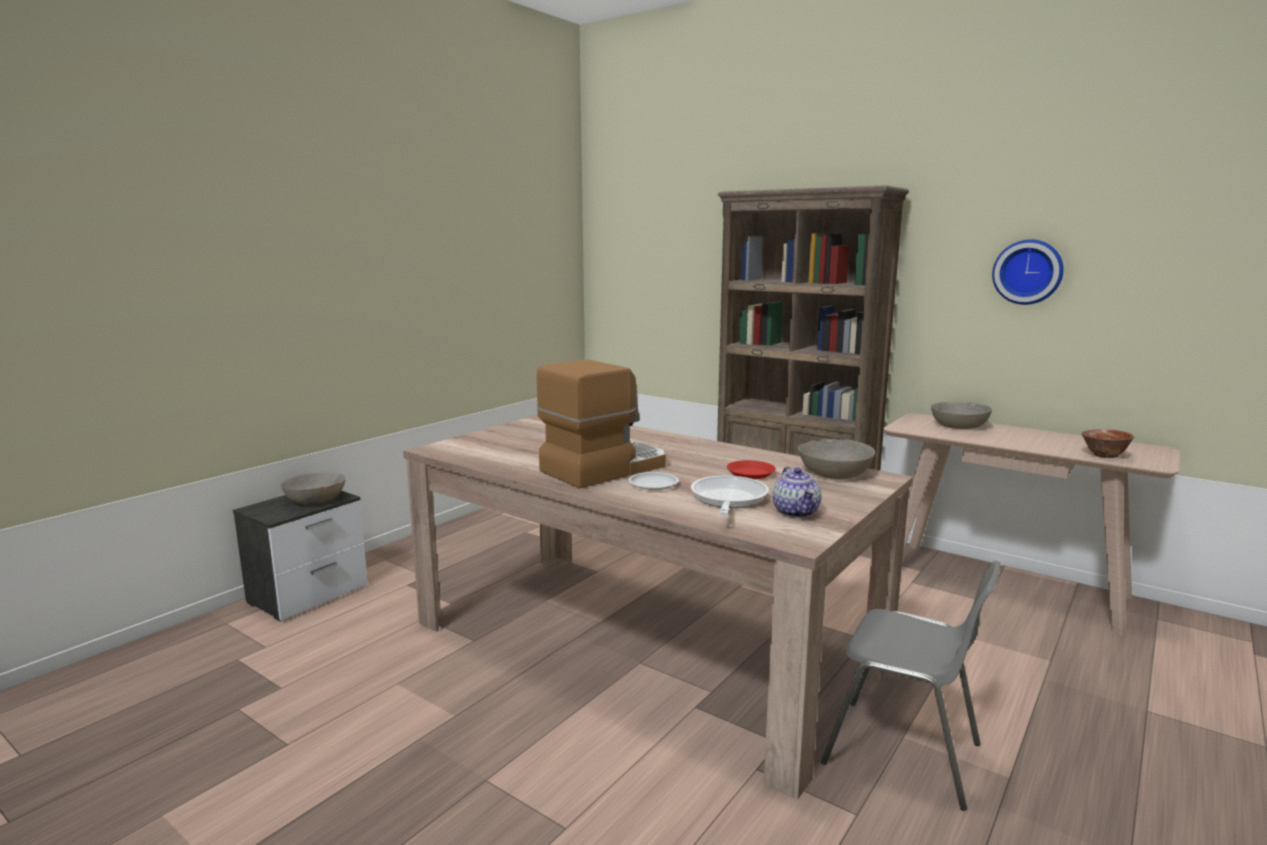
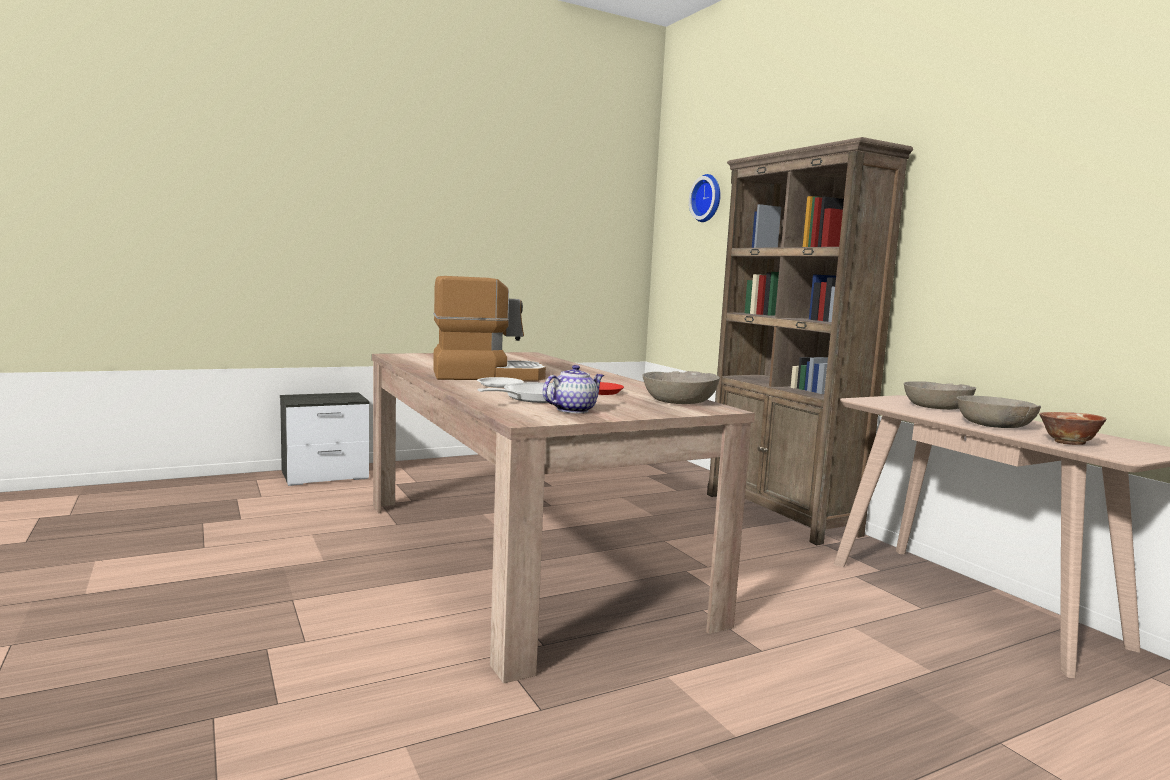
camera: 25 degrees right, 5 degrees down
(315, 499) = (338, 397): grey bowl -> grey bowl (994, 425)
(796, 512) = (573, 410): teapot -> teapot turned 150 degrees counterclockwise
(904, 754) = (649, 687): grey chair -> none
(1028, 272) = (1031, 231): wall clock -> wall clock (708, 198)

